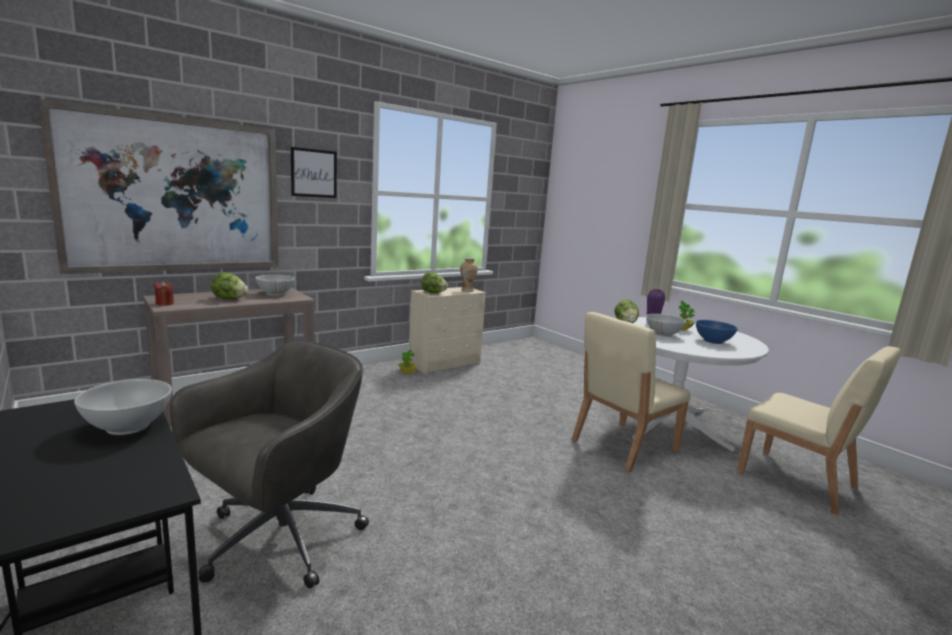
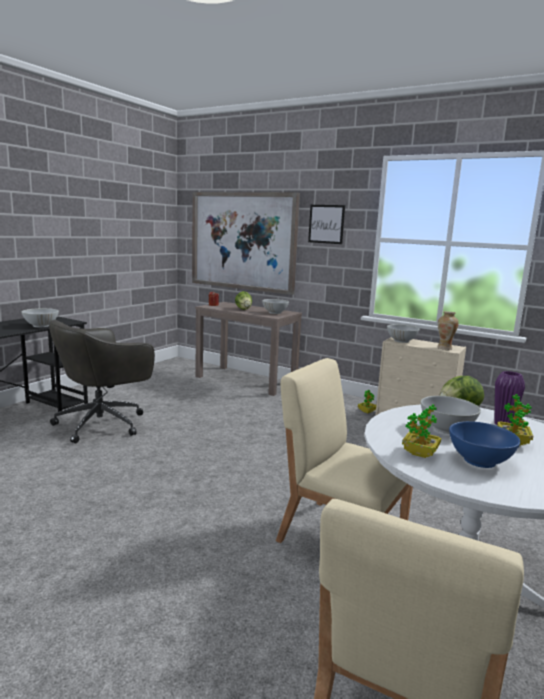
camera: 70 degrees right, 0 degrees up
(278, 540) = (103, 423): grey office chair -> grey office chair turned 120 degrees clockwise
(433, 293) = (401, 341): lettuce -> white bowl
(708, 349) = (420, 453): none -> potted plant

